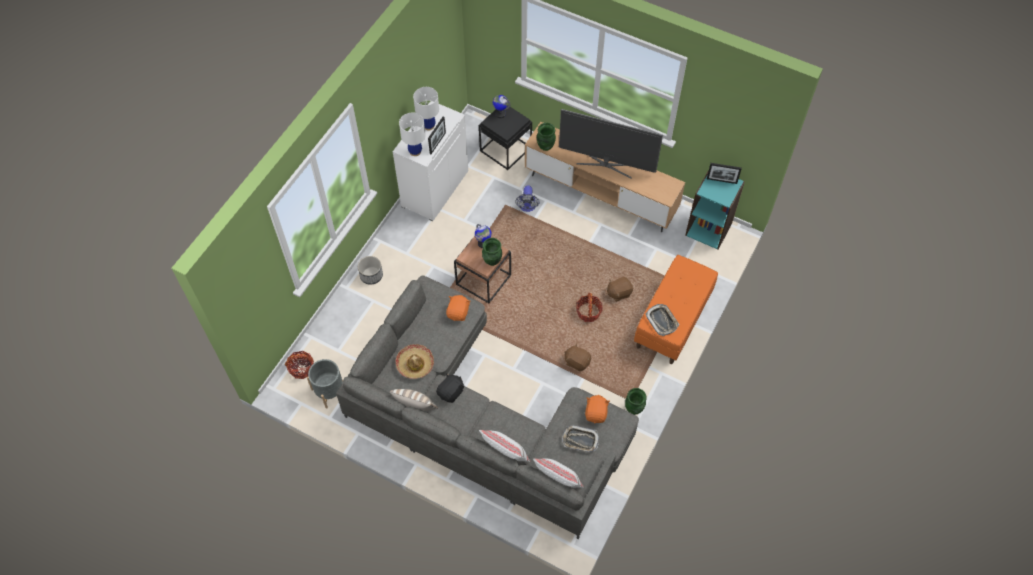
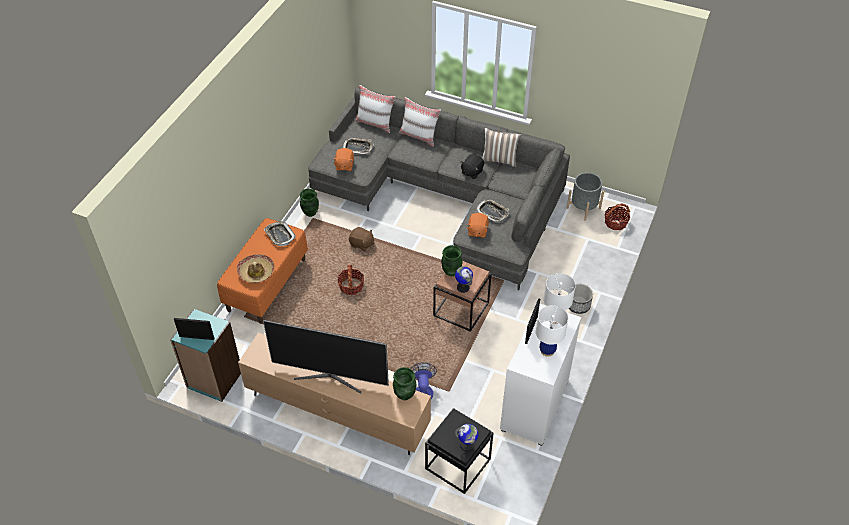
camera: 175 degrees right, 10 degrees down
(415, 364) = (508, 189): hat -> hat (256, 272)
(438, 334) = (492, 212): none -> tray
(619, 293) = (320, 306): brown plush toy -> none

